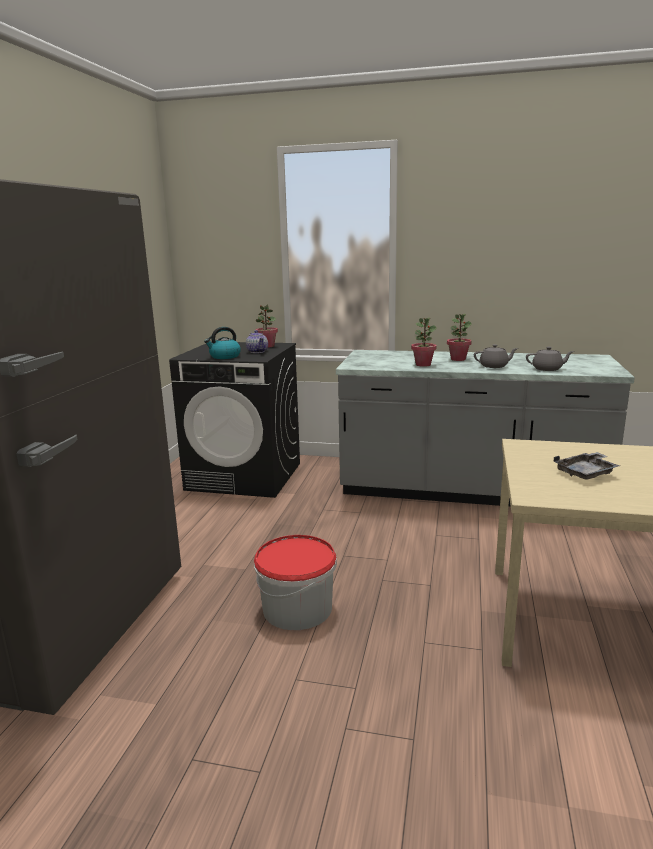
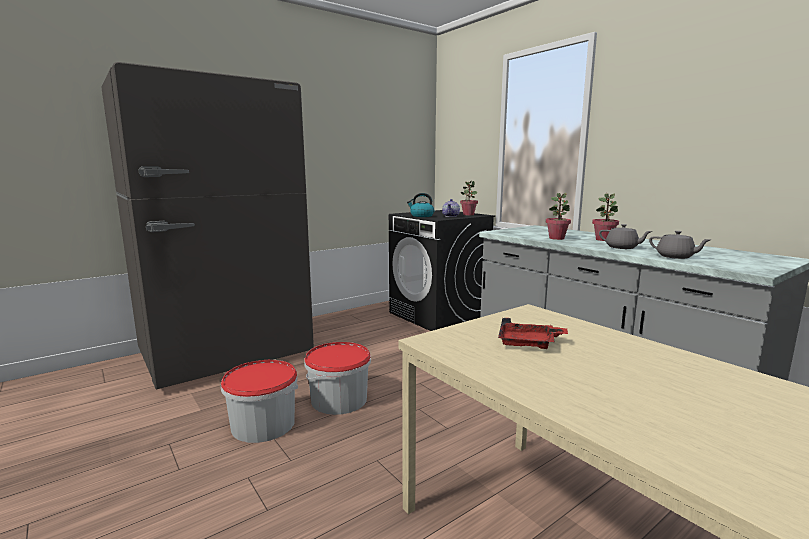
camera: 40 degrees right, 5 degrees down
(265, 674) = (263, 424): none -> bucket
(586, 473) = (528, 343): grey tray -> red tray

